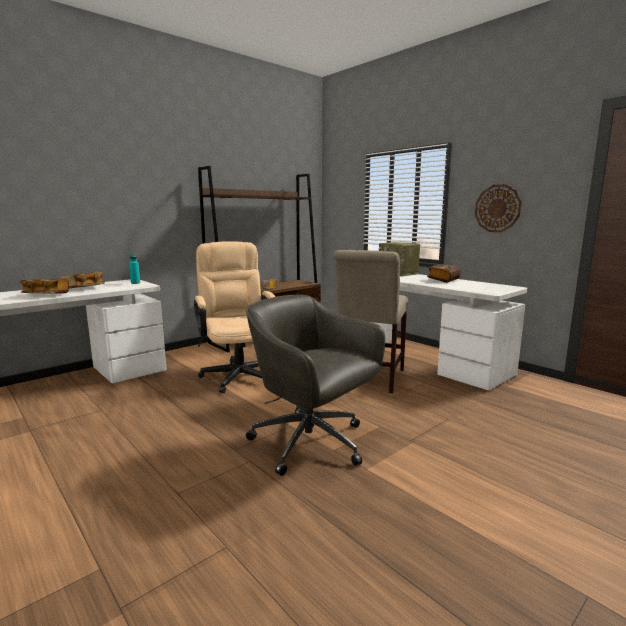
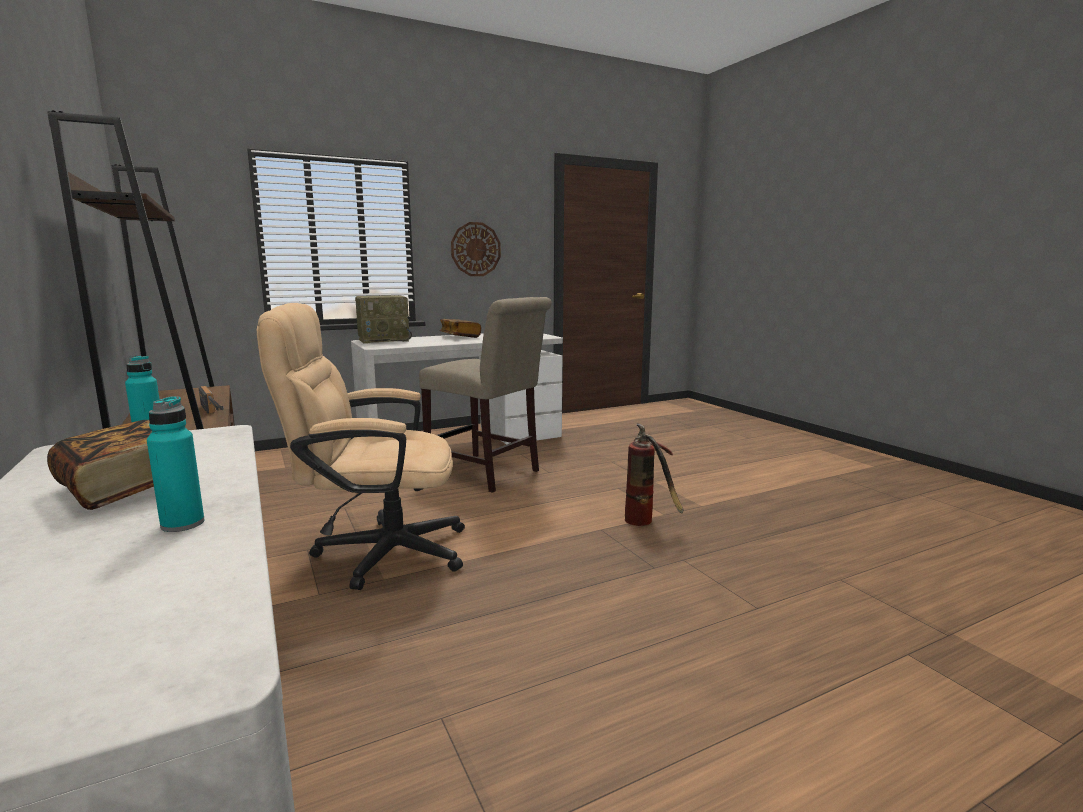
camera: 75 degrees left, 0 degrees up
(46, 295) = (182, 524): book -> turquoise bottle
(312, 443) = (648, 523): grey office chair -> fire extinguisher

